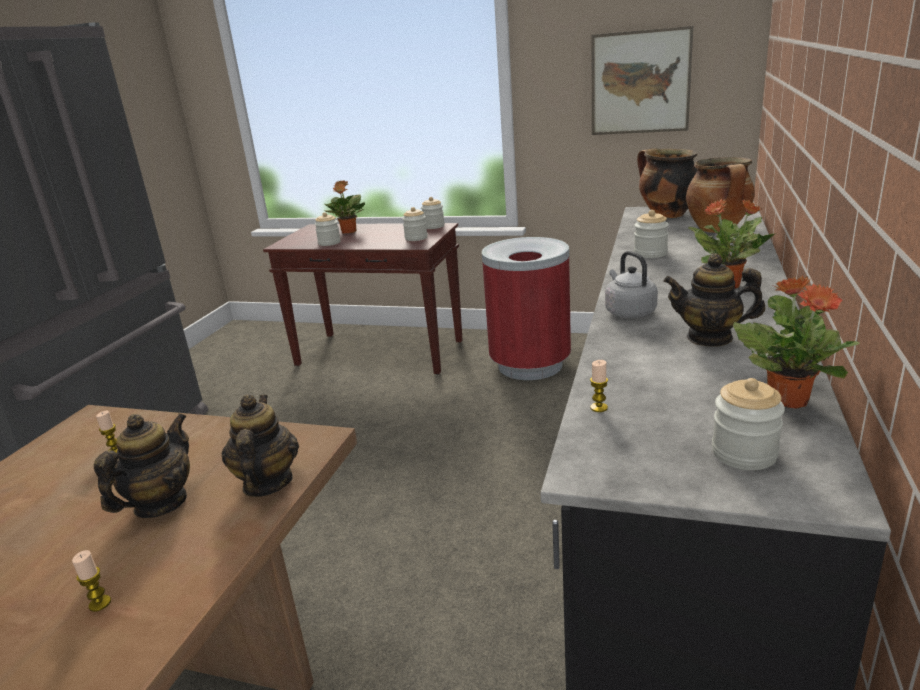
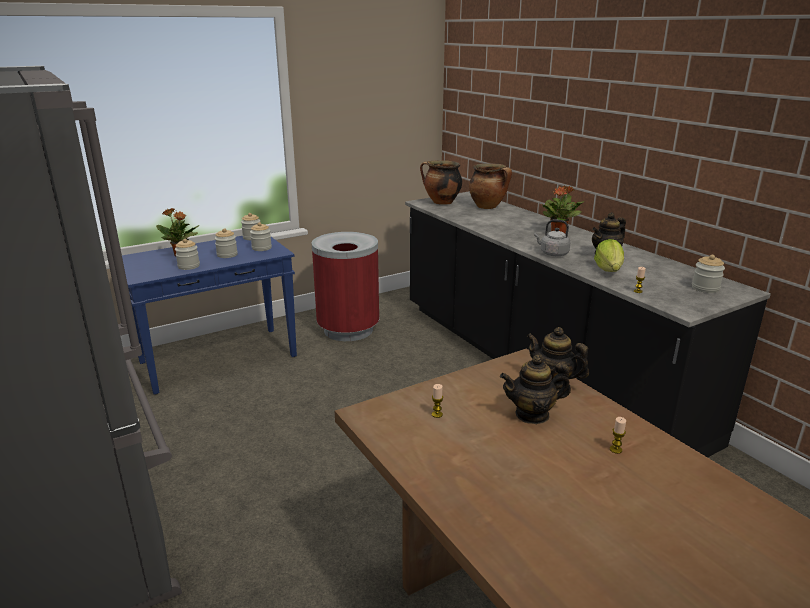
camera: 50 degrees left, 0 degrees up
(160, 504) = (532, 414): teapot -> teapot turned 75 degrees counterclockwise
(381, 353) = (220, 359): brown console table -> blue console table
(640, 82) = (378, 116): picture -> none
(647, 361) = (609, 270): none -> lettuce
(650, 253) = (489, 225): jar -> jar (227, 255)
(787, 399) = (676, 268): potted plant -> none

